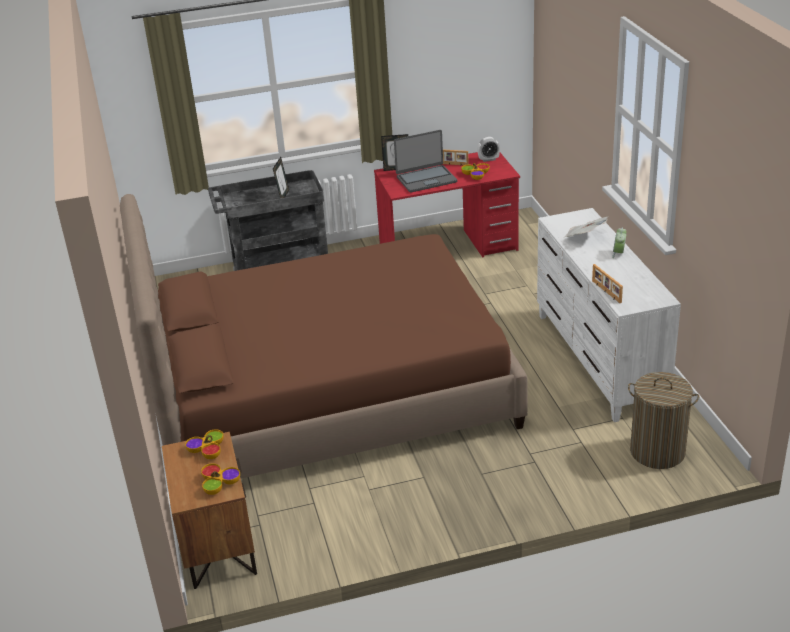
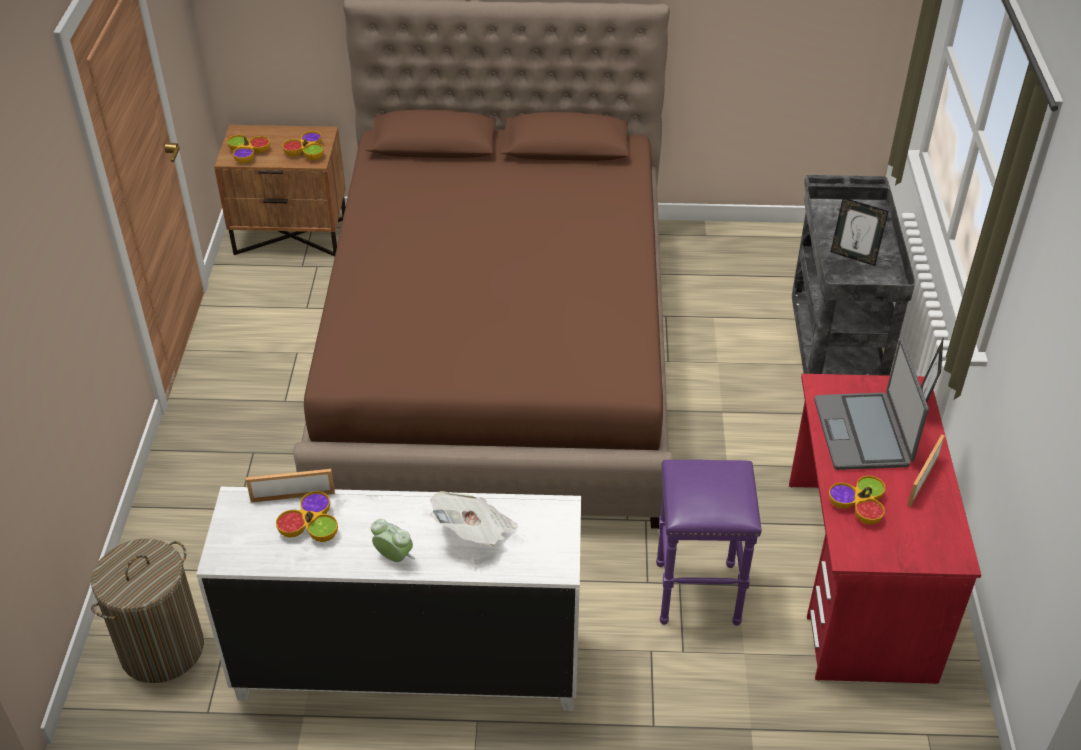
camera: 105 degrees right, 10 degrees up
(486, 288) = (695, 591): none -> purple stool
(488, 159) = (927, 544): alarm clock -> none
(620, 280) = (311, 526): none -> bowl

